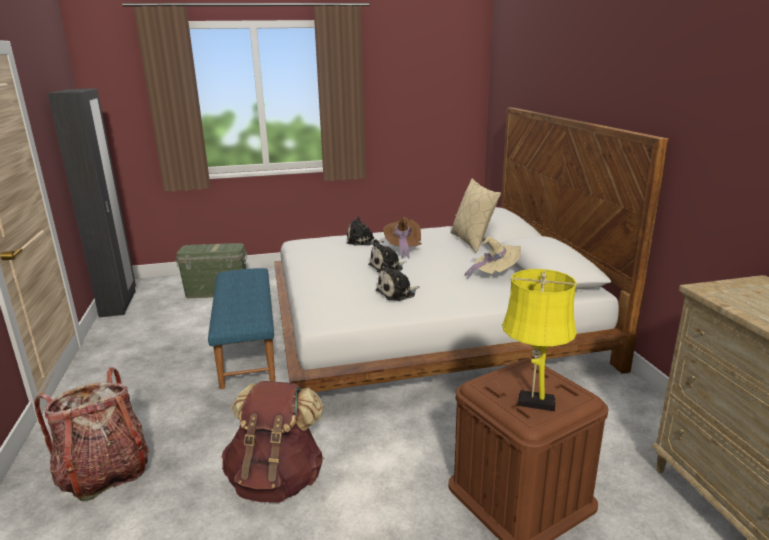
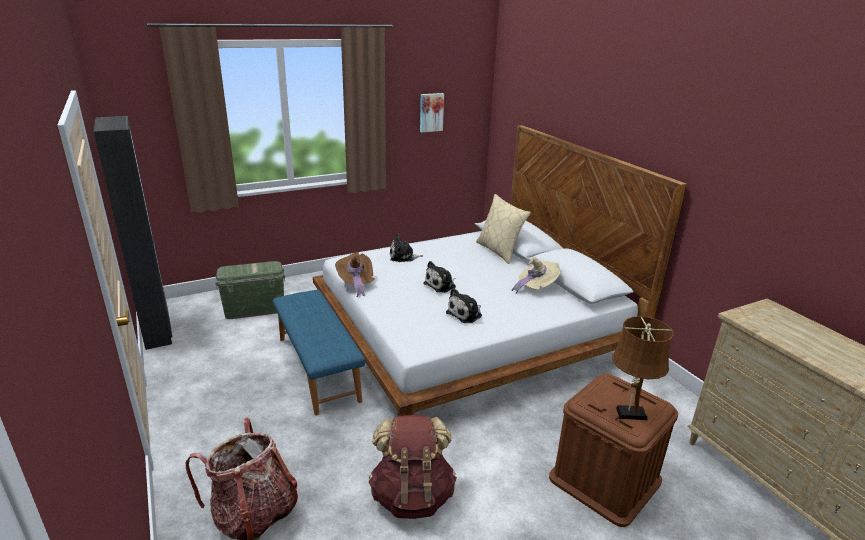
camera: 15 degrees left, 5 degrees up
(403, 249) = (444, 264): brown hat -> brown hat (356, 284)
(417, 99) = (431, 112): none -> picture
(532, 401) = (628, 413): yellow table lamp -> brown table lamp

